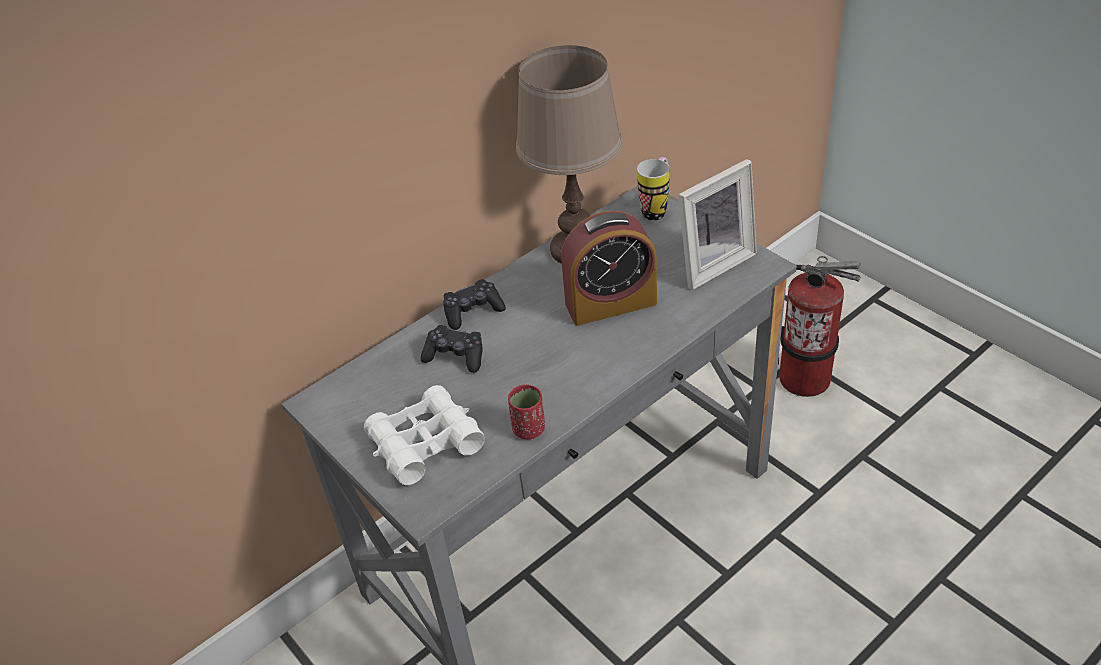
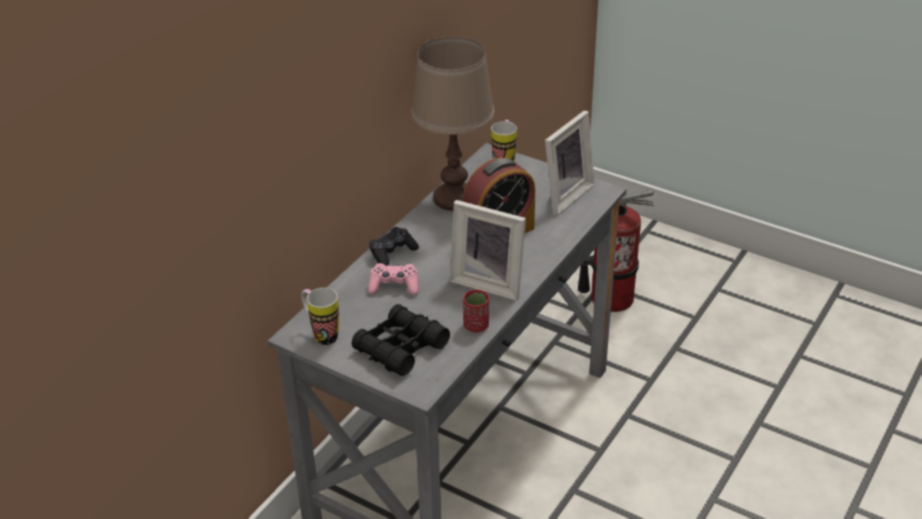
camera: 20 degrees left, 5 degrees down
(343, 406) = (321, 334): none -> mug
(425, 443) = (400, 348): white binoculars -> black binoculars
(455, 356) = (394, 286): black game controller -> pink game controller
(571, 370) = (489, 282): none -> picture frame

